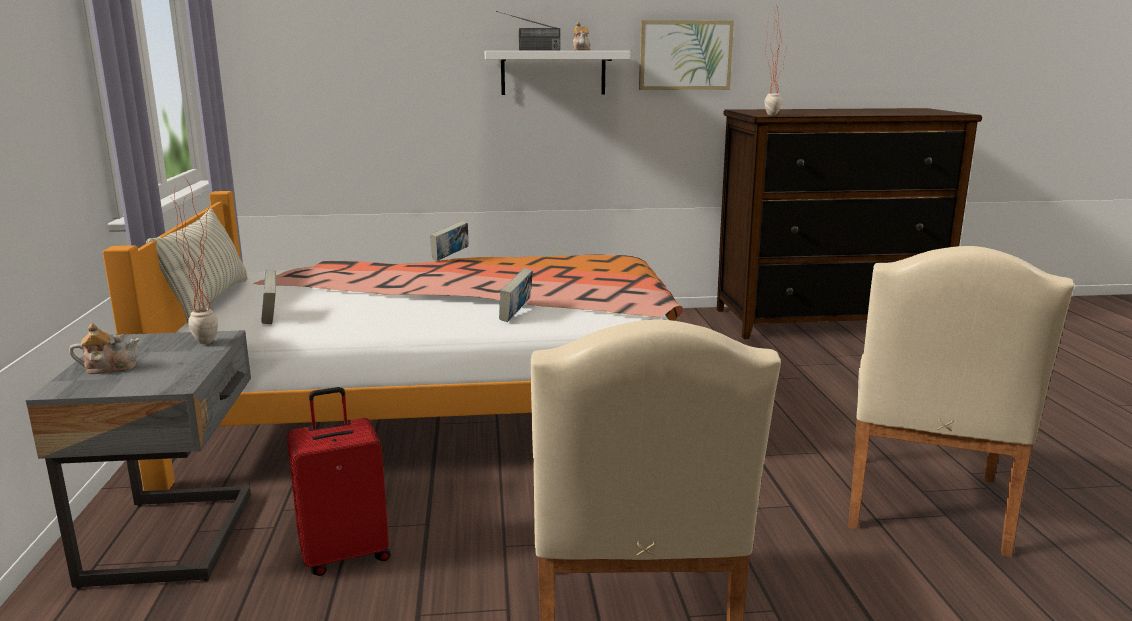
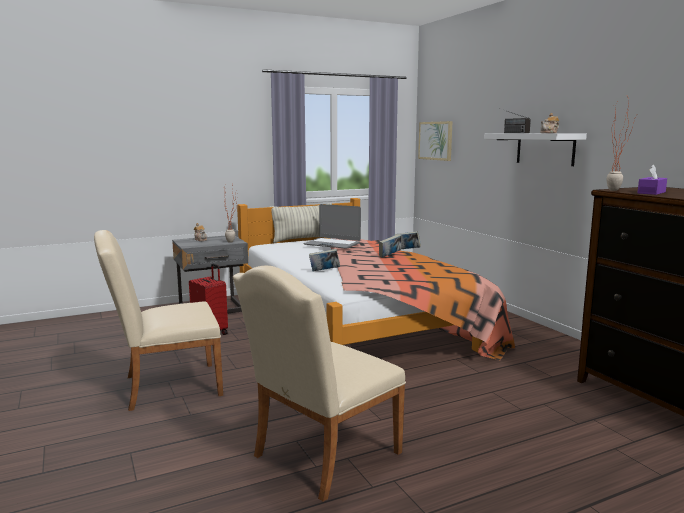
camera: 70 degrees right, 5 degrees down
(271, 317) = (288, 247): book -> book (390, 256)
(323, 285) = (332, 244): none -> laptop
(685, 55) = (632, 137): picture -> picture (435, 140)
(800, 114) = (651, 192): none -> purple tissue box
(923, 509) = (320, 458): beige chair -> beige chair turned 45 degrees counterclockwise

